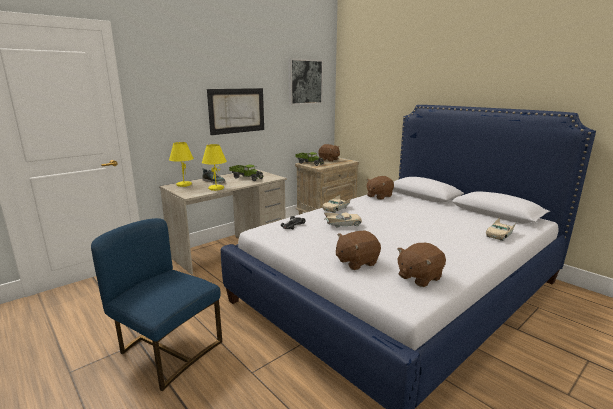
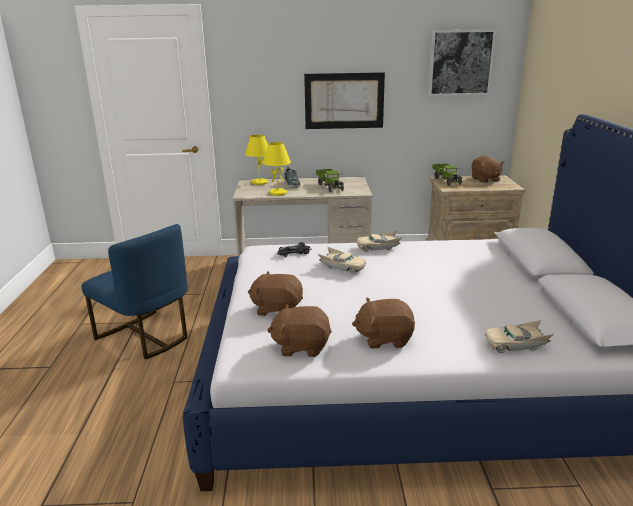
camera: 40 degrees right, 5 degrees up
(167, 350) = (145, 336): blue chair -> blue chair turned 150 degrees clockwise
(379, 196) = (466, 246): brown plush toy -> brown plush toy (384, 338)

